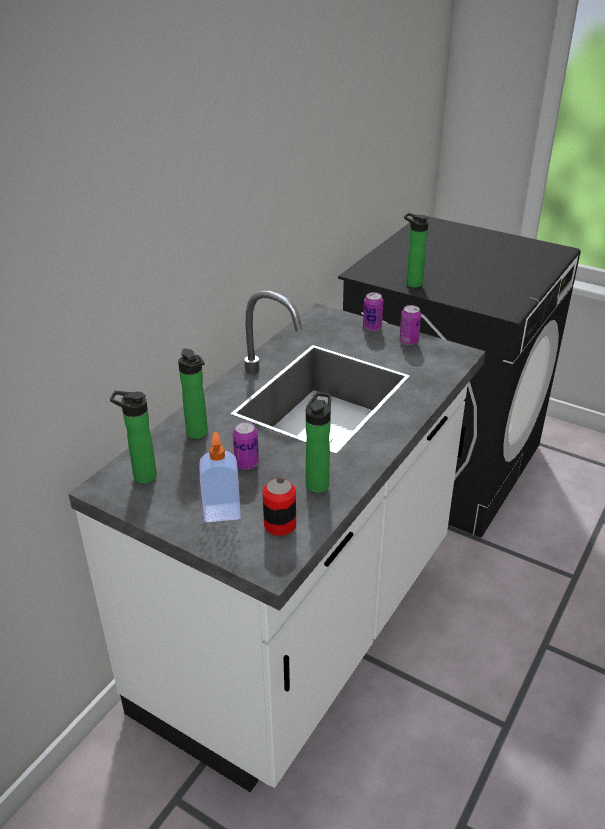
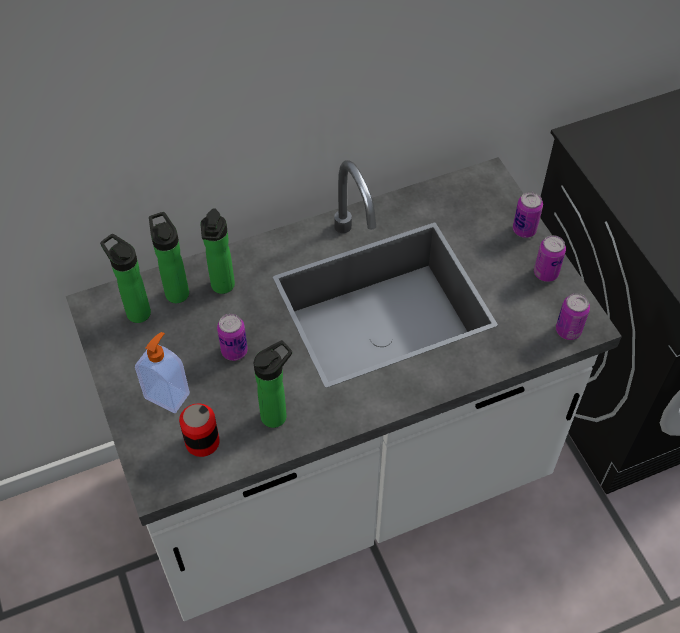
camera: 35 degrees right, 20 degrees up
(411, 283) = (627, 186): bottle -> bottle (176, 291)
(453, 360) = (568, 330): none -> can

